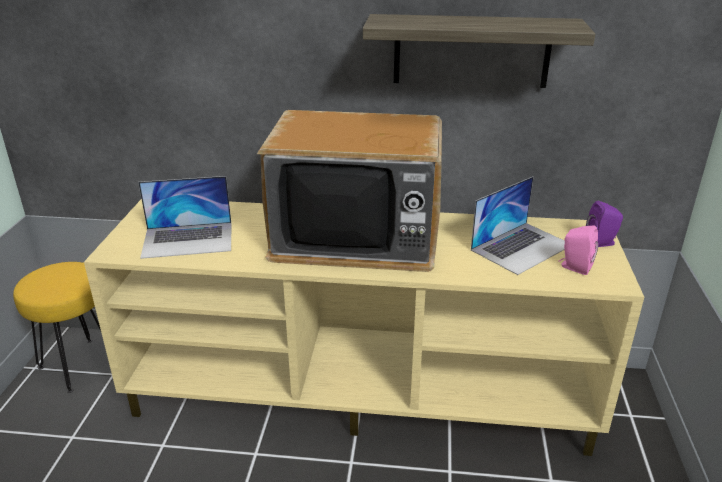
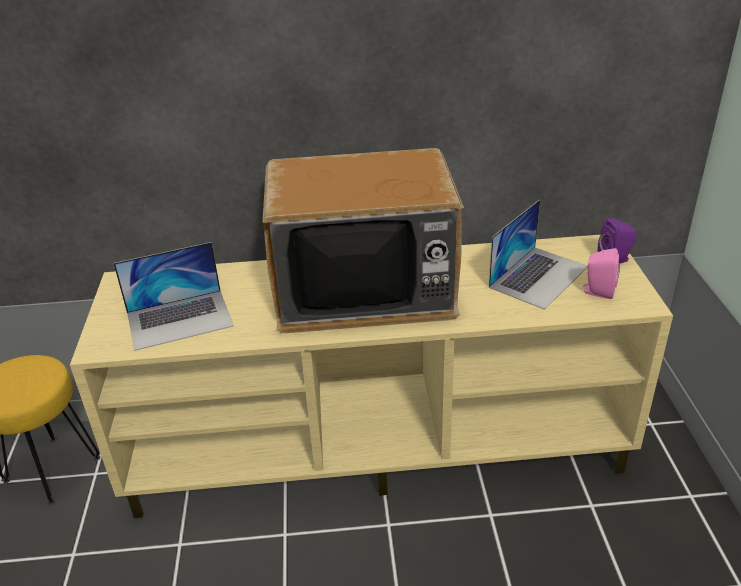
camera: 10 degrees left, 5 degrees up
(471, 51) = (466, 74): shelf -> none

